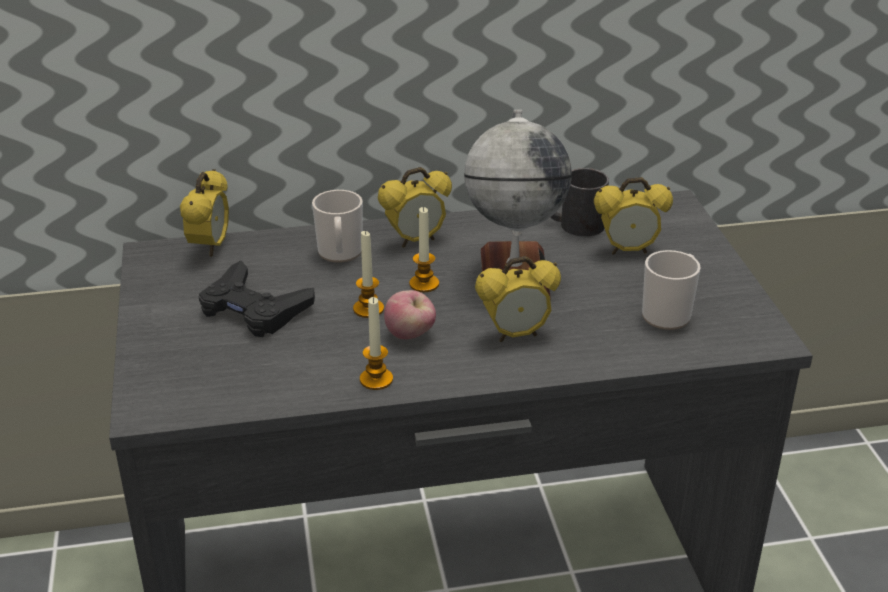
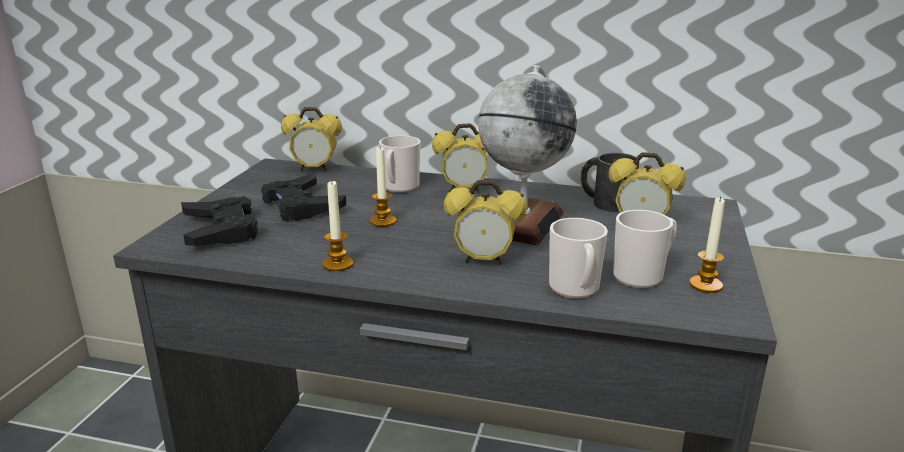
camera: 25 degrees right, 10 degrees down
(198, 369) = (221, 230): none -> black game controller
(210, 247) = (315, 169): alarm clock -> alarm clock turned 60 degrees clockwise
(410, 335) = (396, 243): apple -> none
(424, 284) = (442, 215): candle -> candle (705, 285)
(624, 346) = (576, 289): none -> mug

